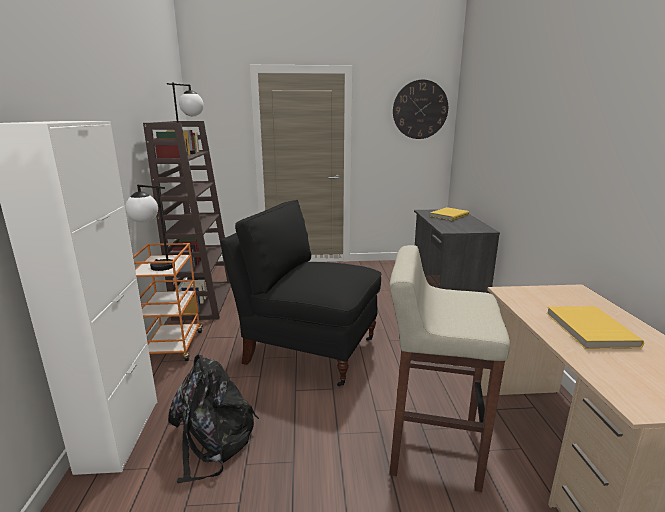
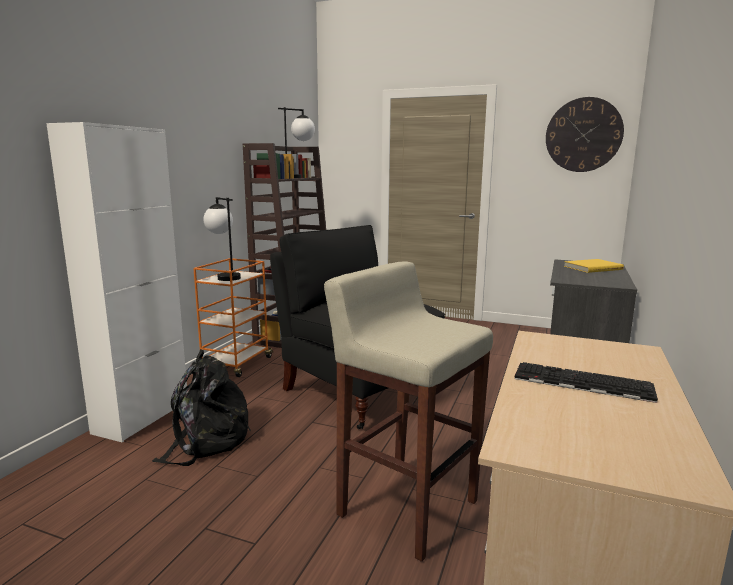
camera: 25 degrees right, 5 degrees down
(588, 329) = (581, 382): yellow book -> keyboard

